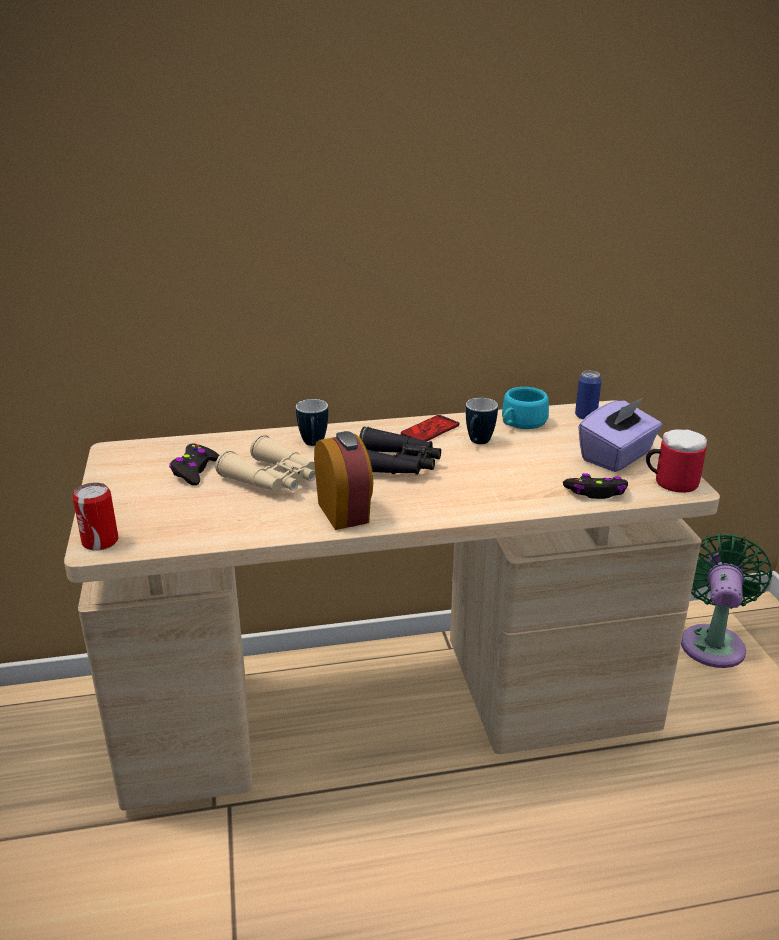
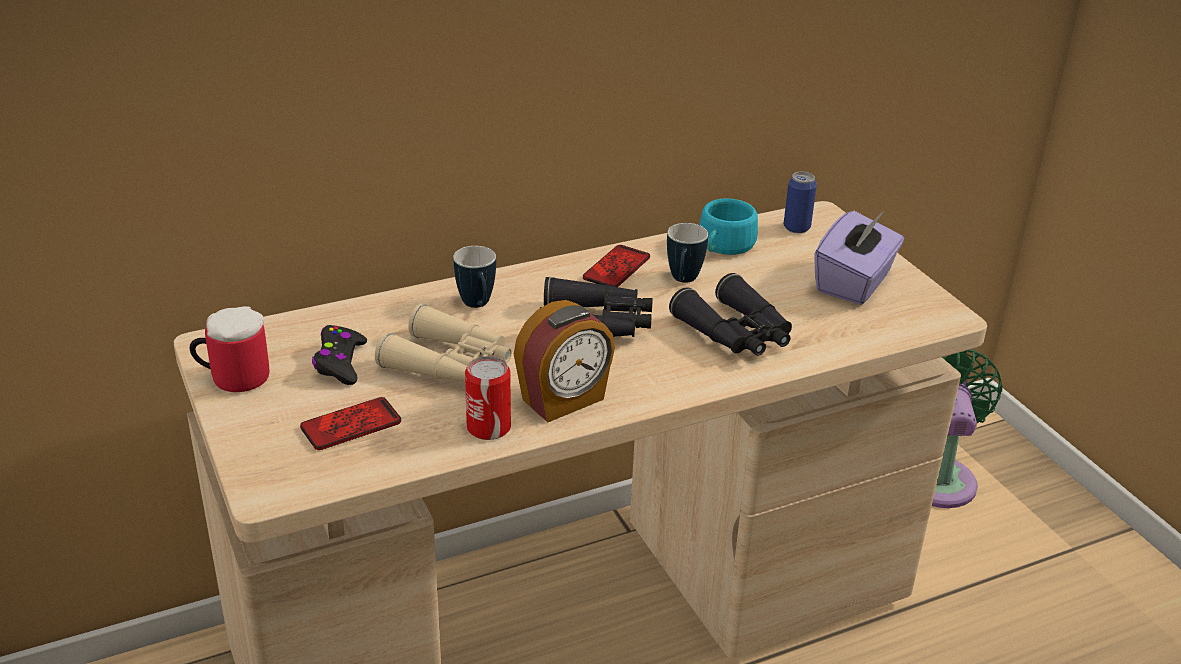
camera: 15 degrees left, 5 degrees up
(100, 541) = (268, 483): can -> can (488, 427)
(179, 511) = (351, 425): none -> phone
(344, 513) = (564, 400): alarm clock -> alarm clock turned 90 degrees clockwise
(502, 482) = (736, 334): none -> black binoculars
(596, 493) = (850, 336): black game controller -> none
(670, 482) = (926, 311): mug -> mug (233, 377)

